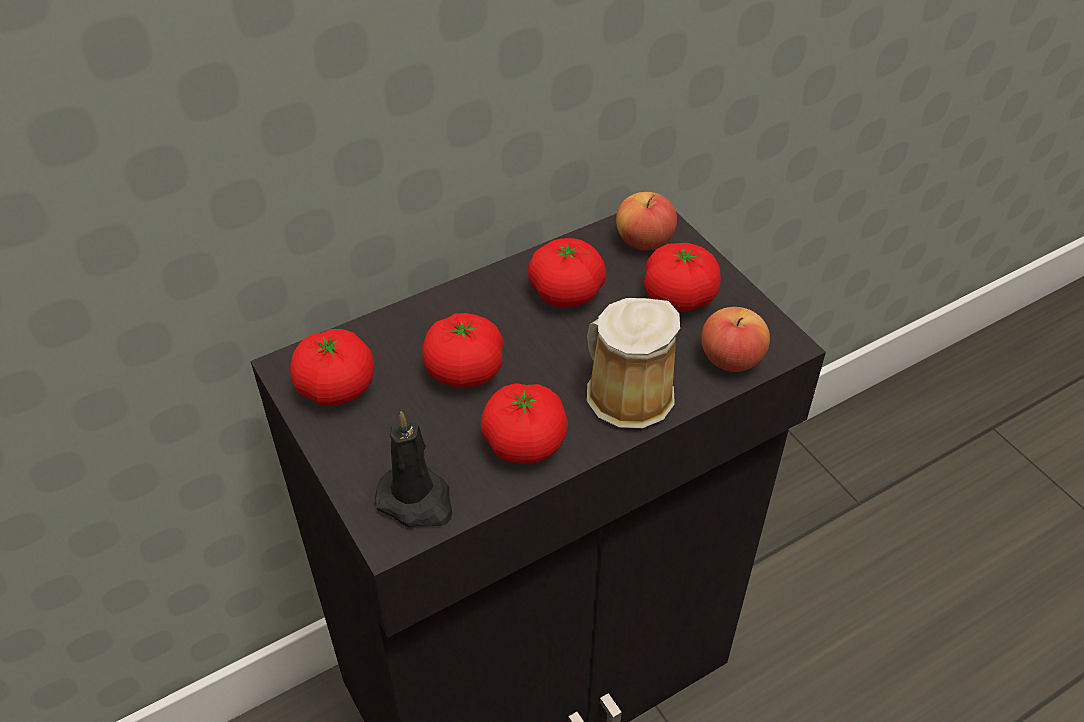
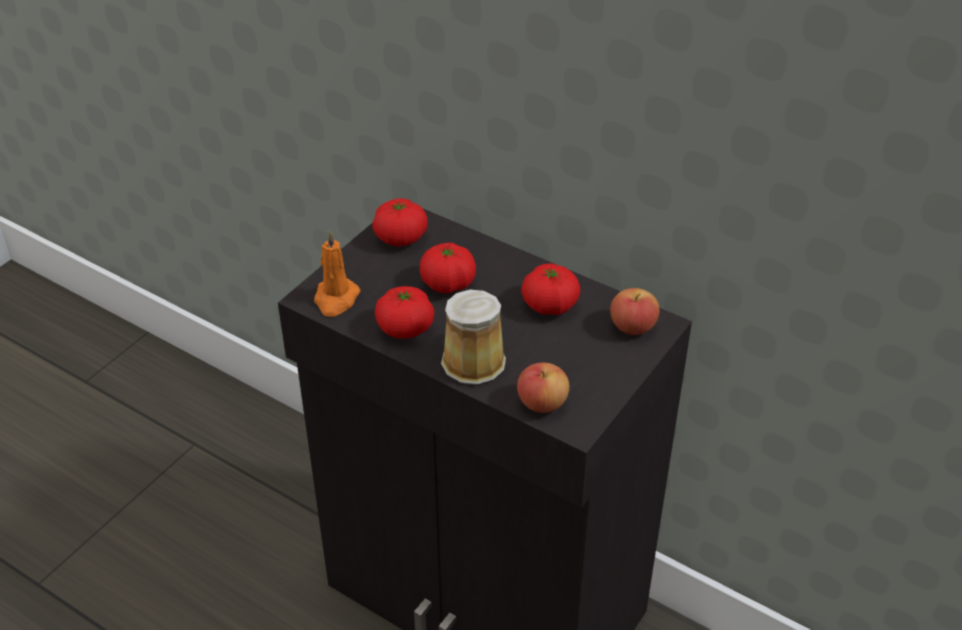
camera: 65 degrees right, 5 degrees down
(417, 500) = (336, 299): black candle -> orange candle
(679, 297) = (586, 360): tomato -> none

